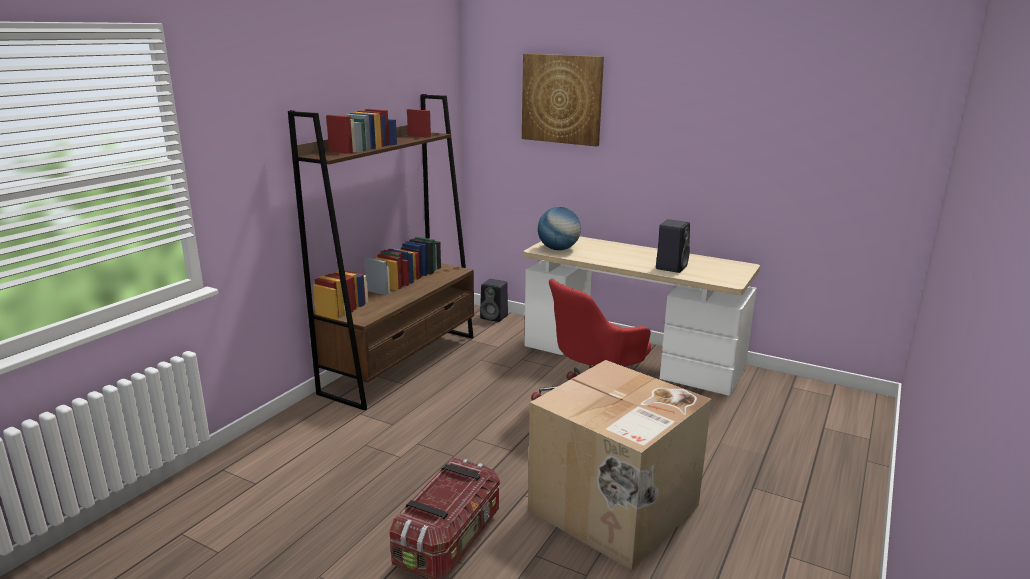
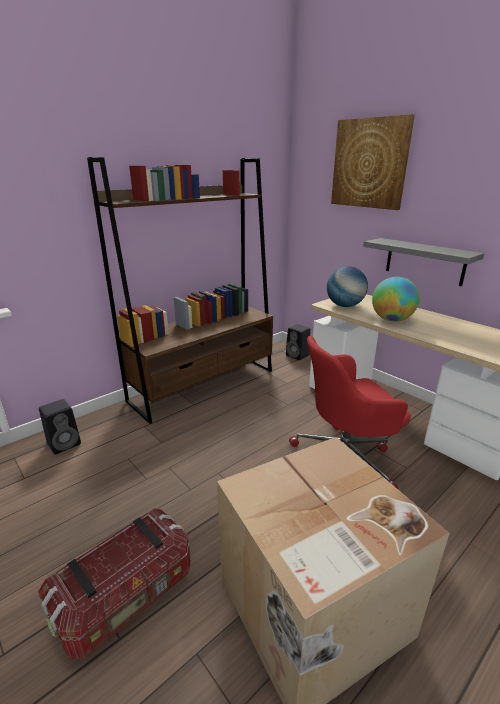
camera: 20 degrees right, 5 degrees up
(611, 258) = (392, 320): none -> globe
(630, 196) = (424, 261): none -> grey shelf
(671, 267) = (452, 336): black speaker -> black speaker (65, 443)

